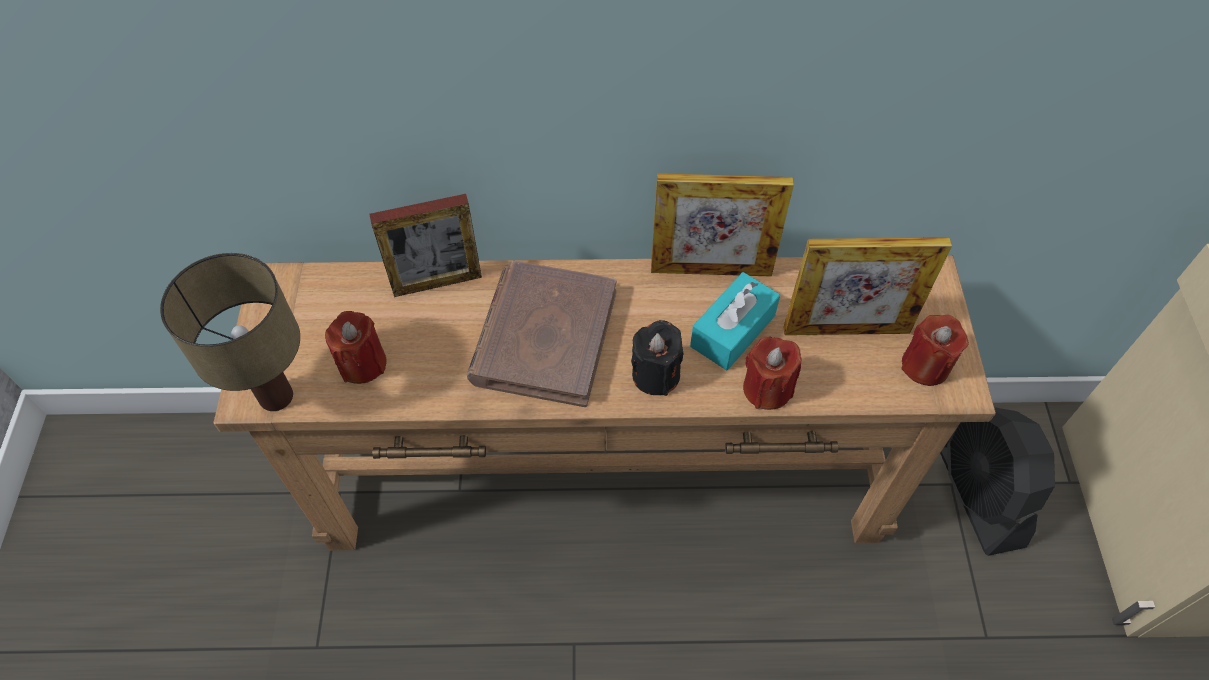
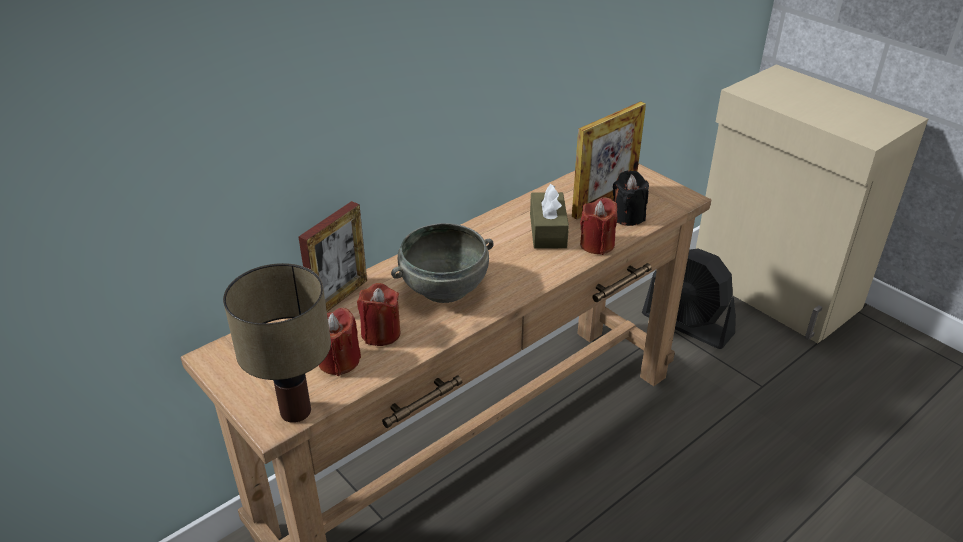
camera: 40 degrees left, 20 degrees down
(544, 336) = (444, 287): brown book -> grey bowl
(655, 375) = (531, 269): black candle -> black candle (628, 216)
(711, 270) = (502, 212): picture frame -> none
(732, 331) = (548, 231): turquoise tissue box -> brown tissue box
(925, 365) = (658, 197): red candle -> red candle (381, 333)

